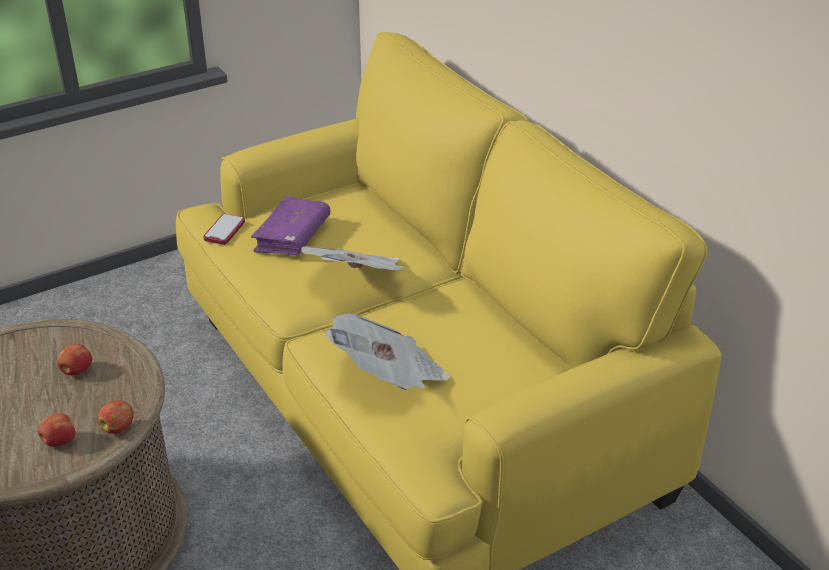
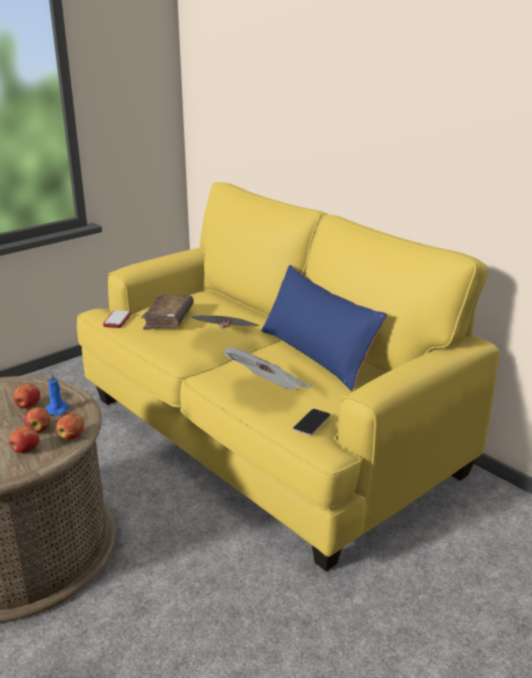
camera: 10 degrees left, 10 degrees down
(82, 411) = (39, 429): none -> apple
(111, 381) = (57, 409): none -> blue candle
(292, 236) = (168, 319): purple book -> brown book
(431, 438) = (312, 422): none -> phone
(476, 320) = (317, 354): none -> blue pillow

